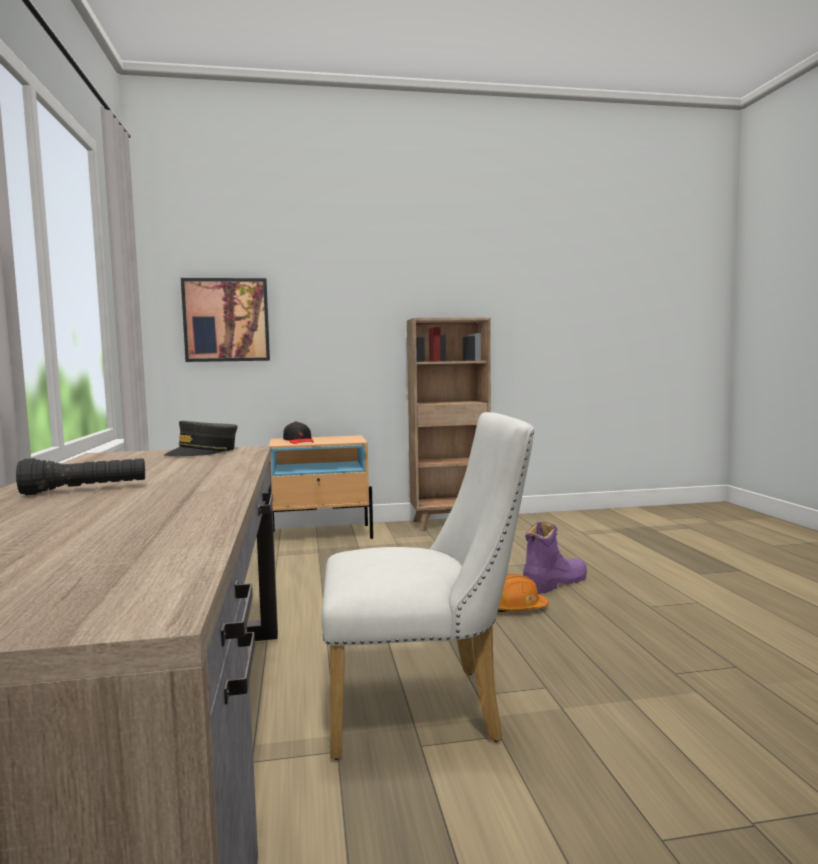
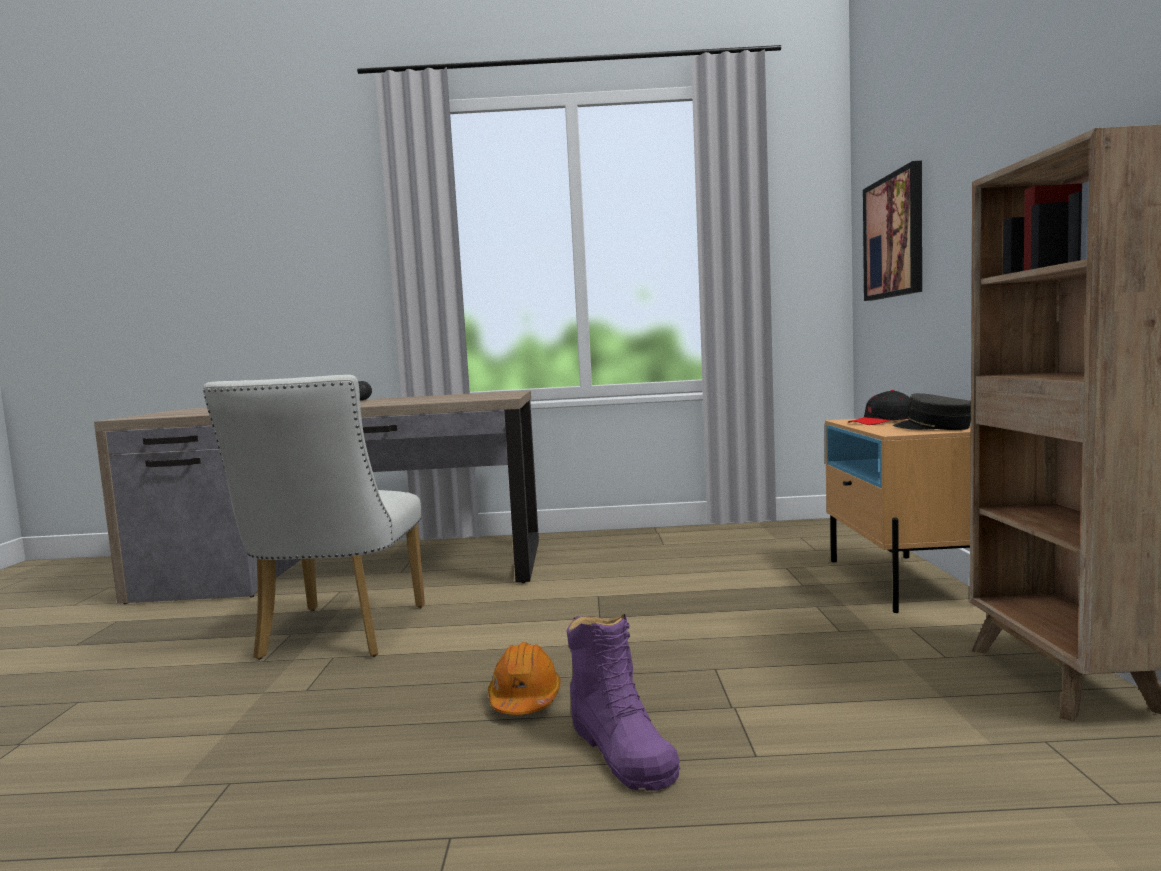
camera: 100 degrees right, 0 degrees up
(203, 452) = (494, 396): grey cap -> grey cap (933, 427)

